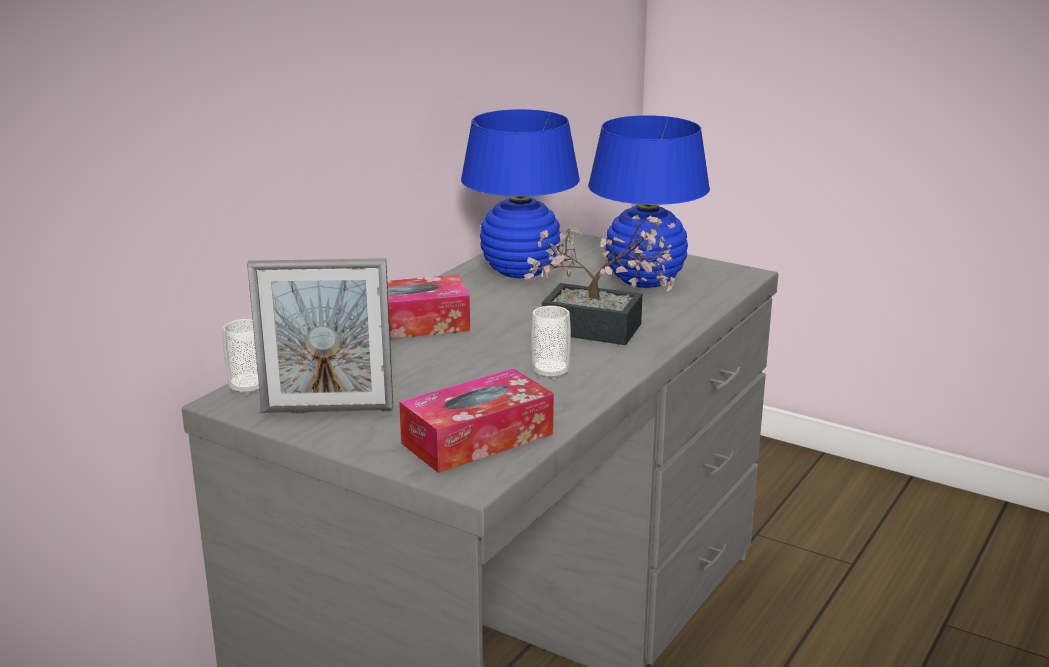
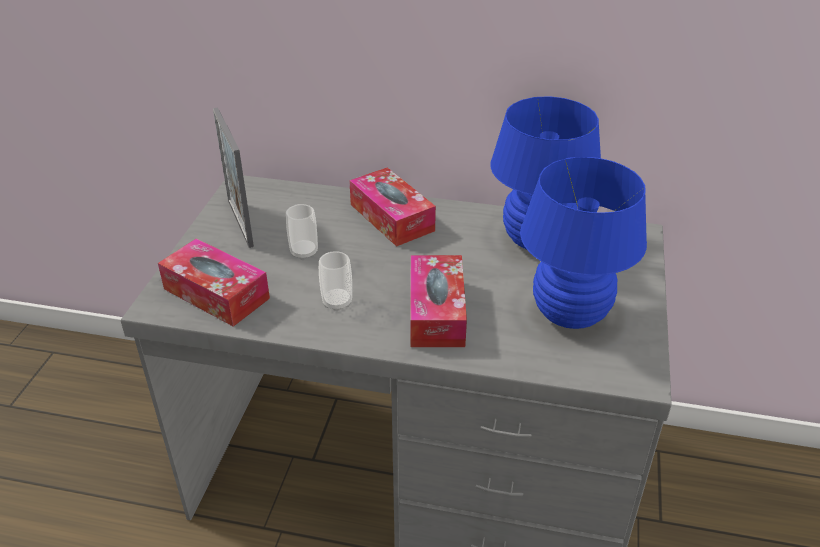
camera: 70 degrees right, 15 degrees up
(248, 388) = (260, 186): cup -> cup (304, 252)
(603, 330) = (436, 312): potted plant -> tissue box

